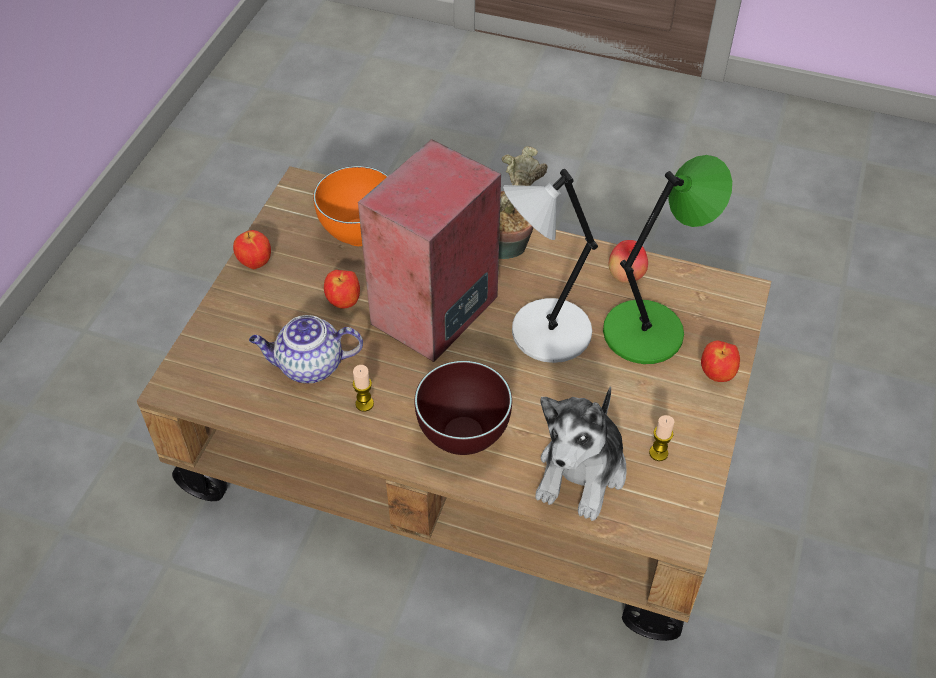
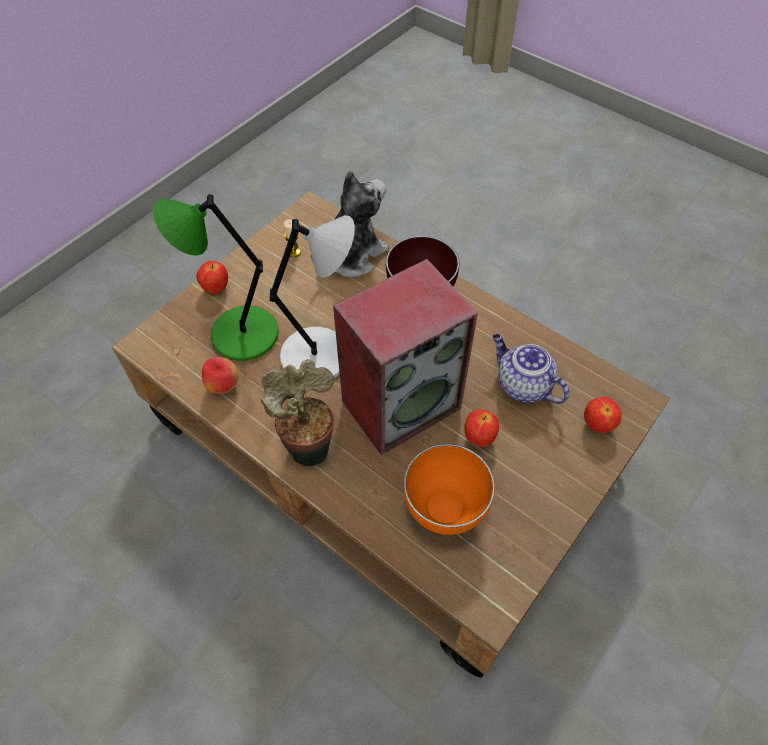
camera: 160 degrees left, 5 degrees up
(254, 263) = (557, 510): apple -> apple (597, 425)
(309, 366) = (522, 385): teapot -> teapot turned 150 degrees counterclockwise
(364, 404) = (484, 341): candle -> none

